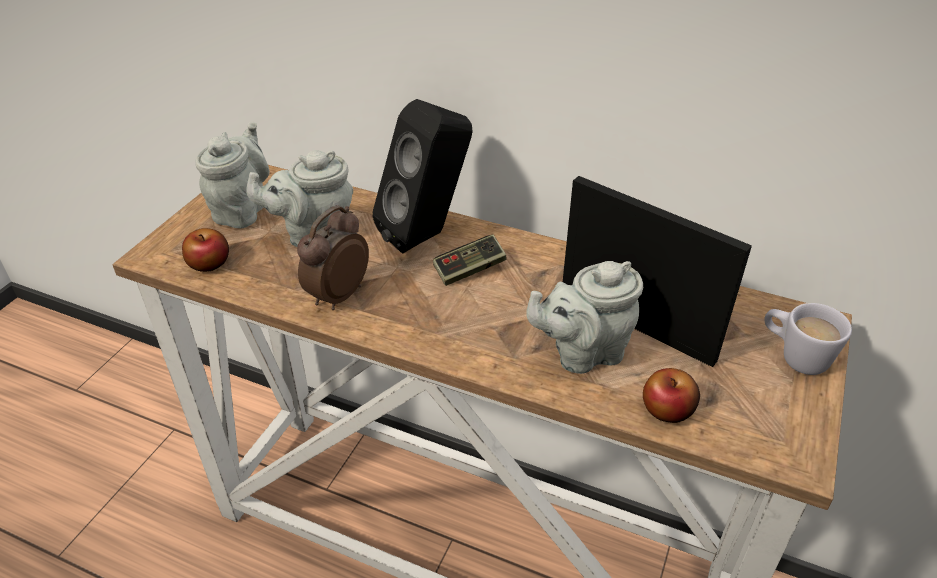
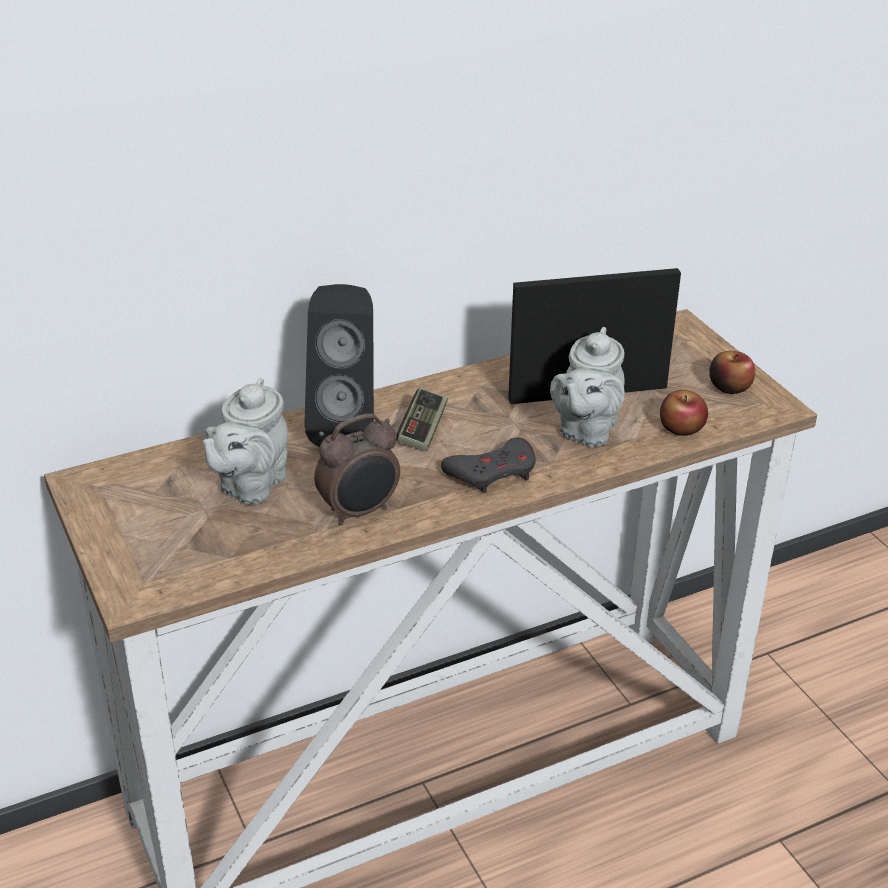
camera: 50 degrees left, 5 degrees down
(209, 263) = (204, 565): apple -> apple (730, 387)
(242, 209) = (142, 510): grey teapot -> none
(337, 295) = (360, 512): alarm clock -> alarm clock turned 105 degrees counterclockwise
(461, 332) = (493, 472): none -> grey game controller
(794, 356) = (696, 353): white mug -> none

